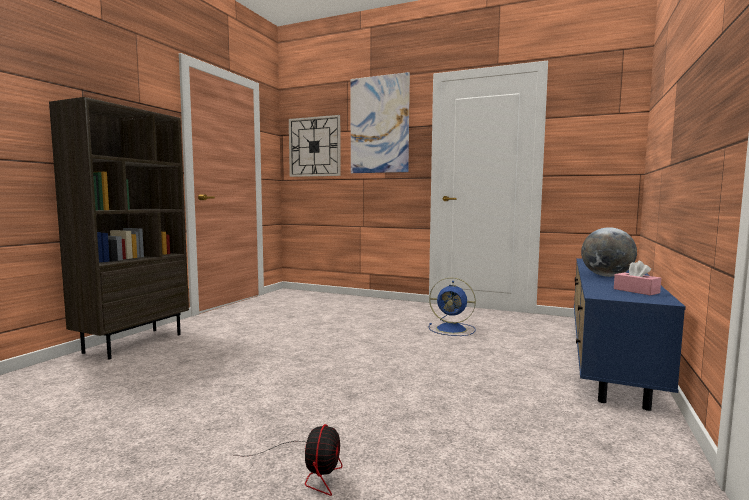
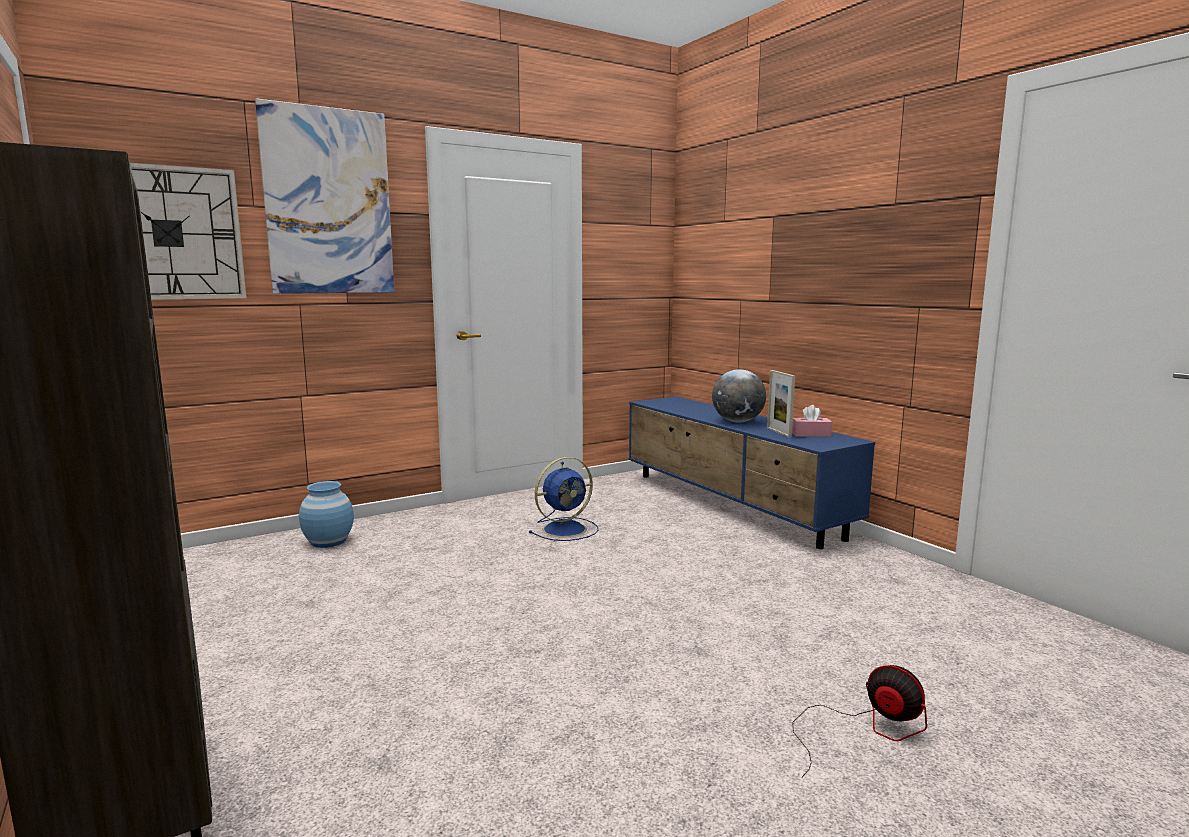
camera: 55 degrees left, 5 degrees up
(349, 302) = (328, 541): none -> blue vase
(609, 285) = (779, 432): none -> picture frame

